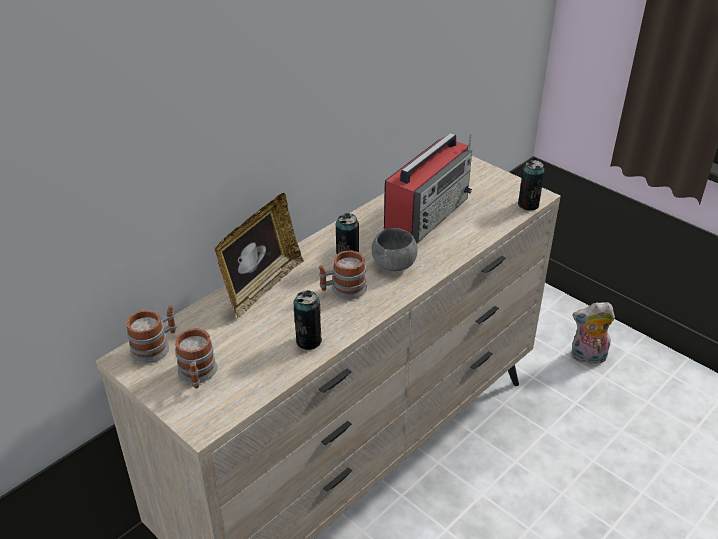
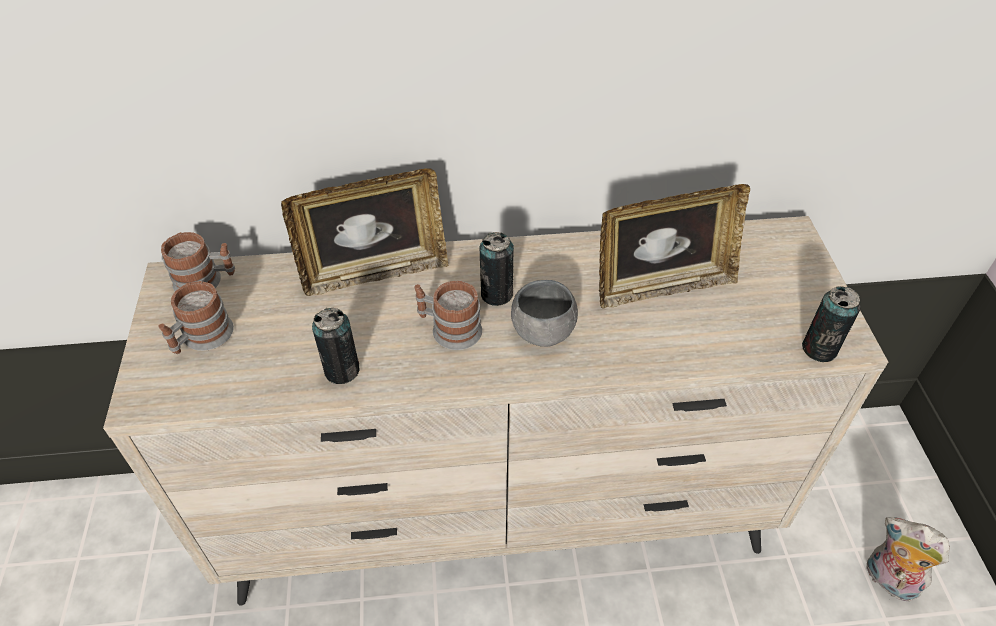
camera: 40 degrees right, 10 degrees up
(427, 214) = (662, 286): radio -> picture frame

